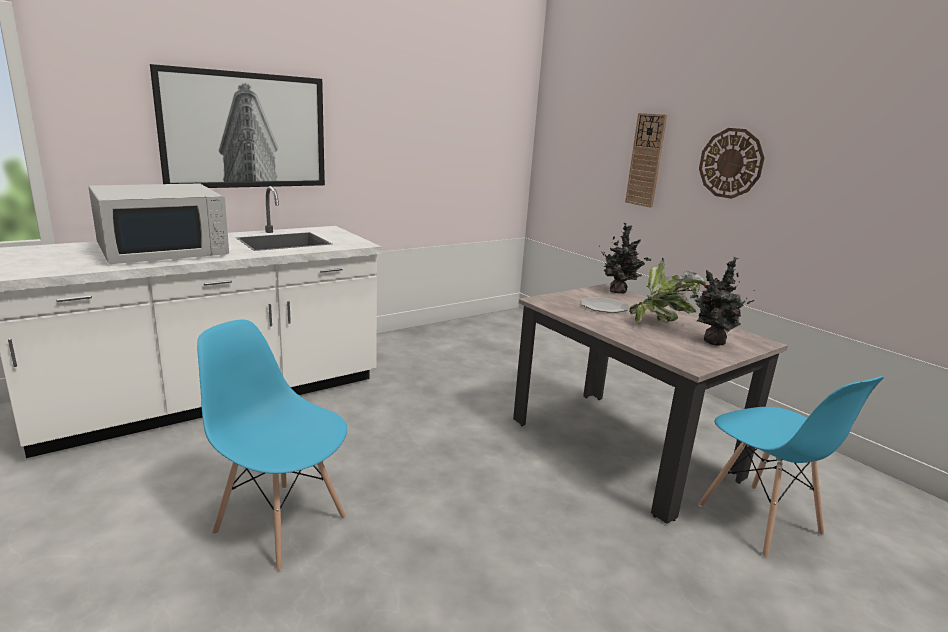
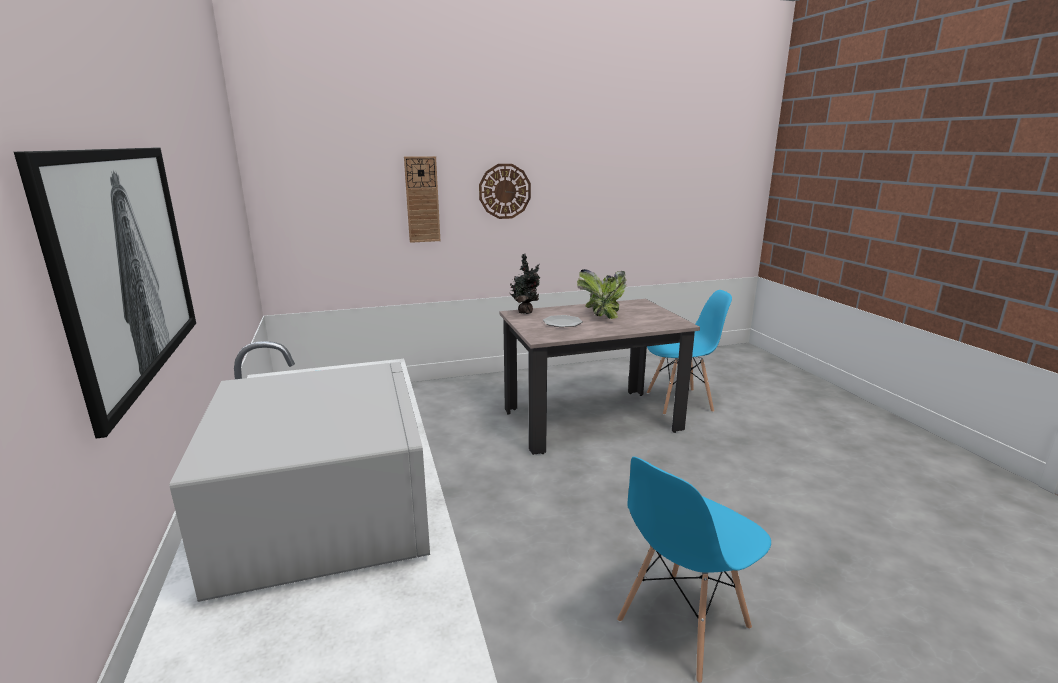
camera: 70 degrees left, 0 degrees up
(712, 342) = (641, 311): potted plant -> none

